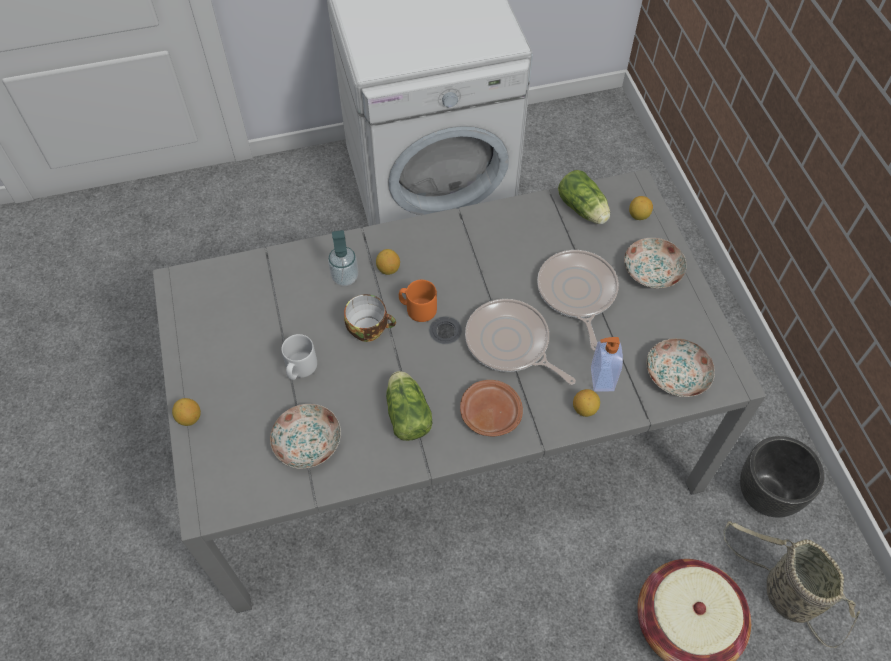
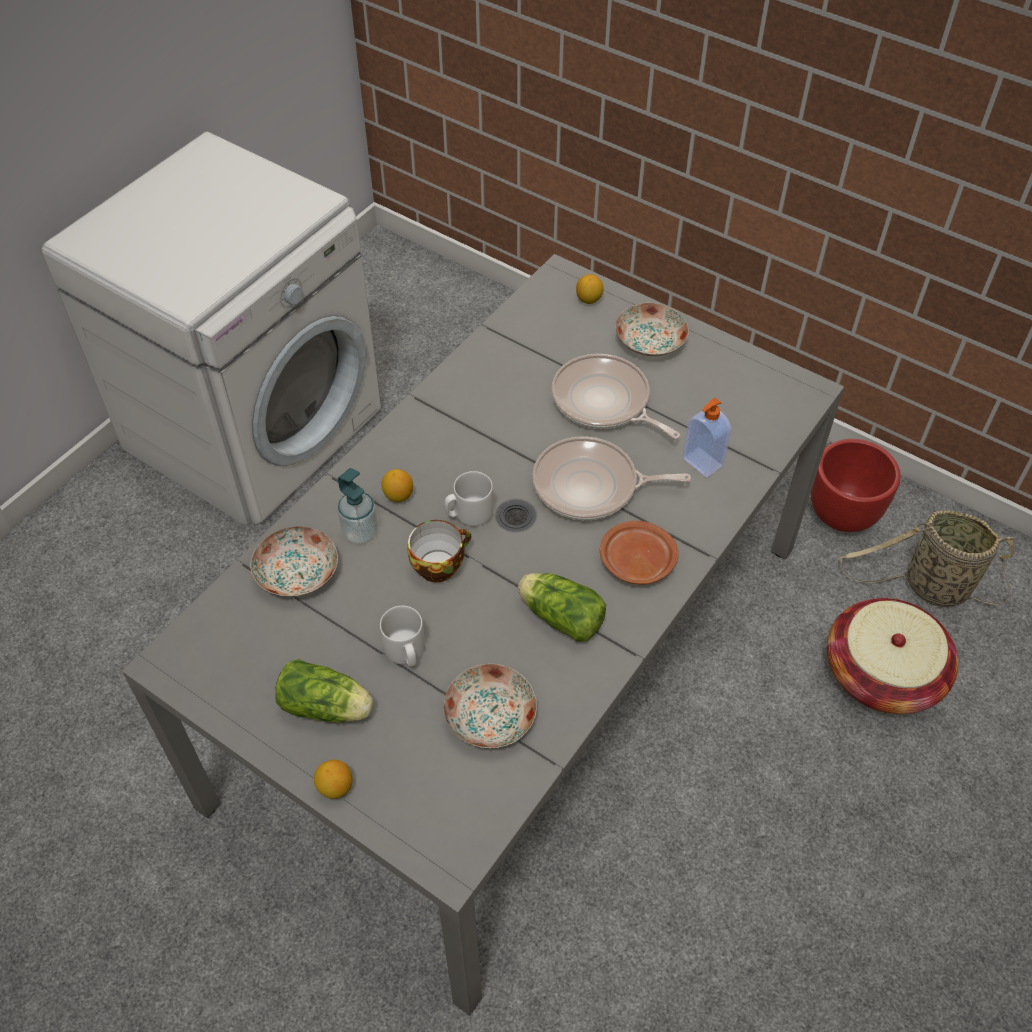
camera: 40 degrees left, 5 degrees down
(418, 309) = (469, 513): orange mug -> grey mug
(583, 210) = (534, 324): lettuce -> lettuce (328, 707)
(584, 409) = (714, 498): lemon -> none
(677, 375) = (760, 416): plate -> plate (298, 572)
(764, 494) = (841, 516): black planter -> red planter

